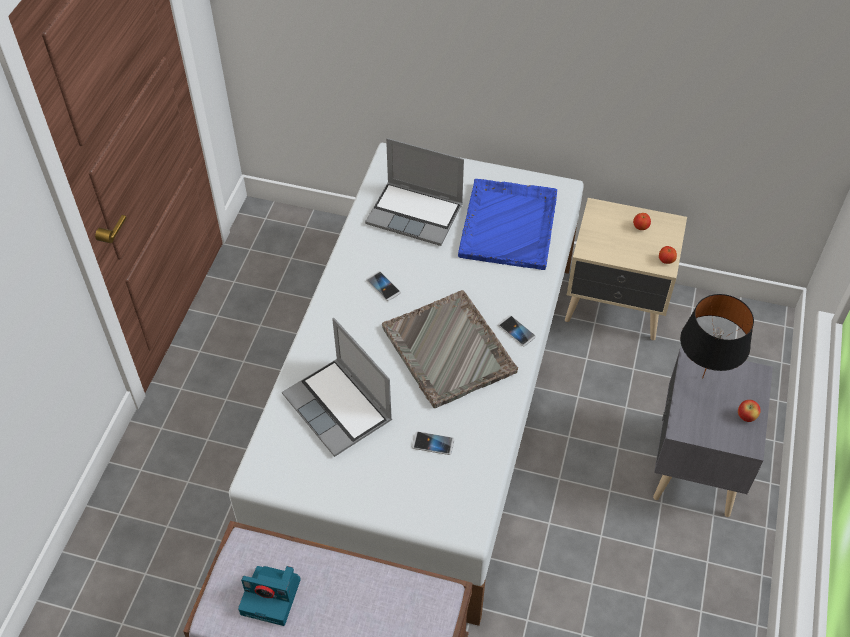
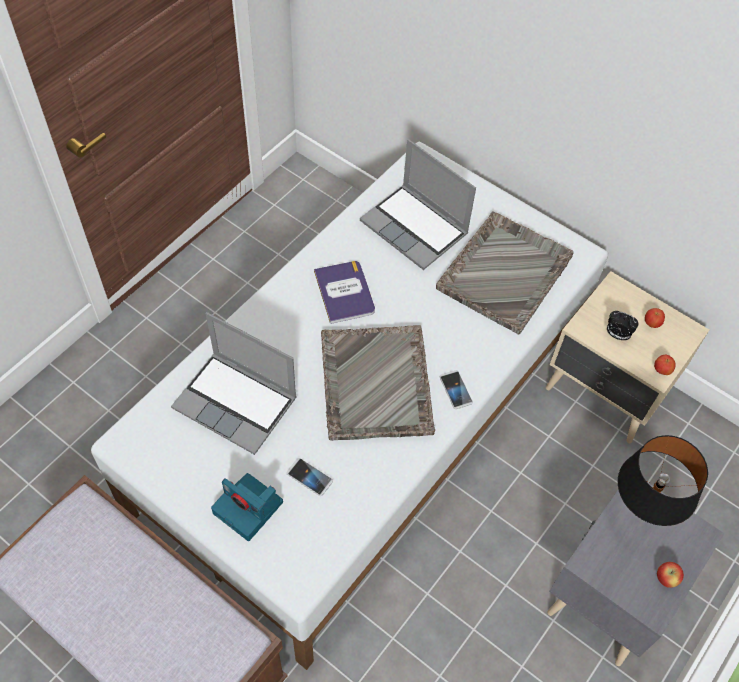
camera: 20 degrees right, 5 degrees up
(272, 596) = (79, 570): camera -> camera (249, 508)
(339, 408) = (237, 403): laptop -> laptop turned 45 degrees counterclockwise
(383, 286) = (344, 292): phone -> book
(509, 224) = (505, 272): blue tray -> grey tray
(618, 246) = (616, 335): none -> alarm clock

